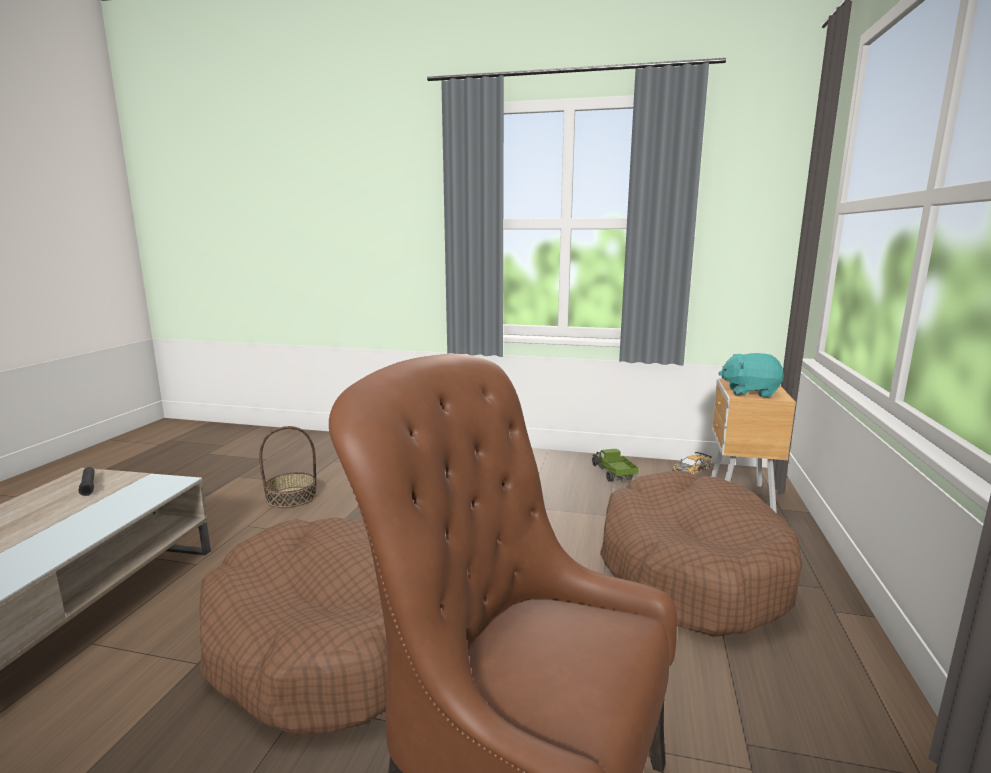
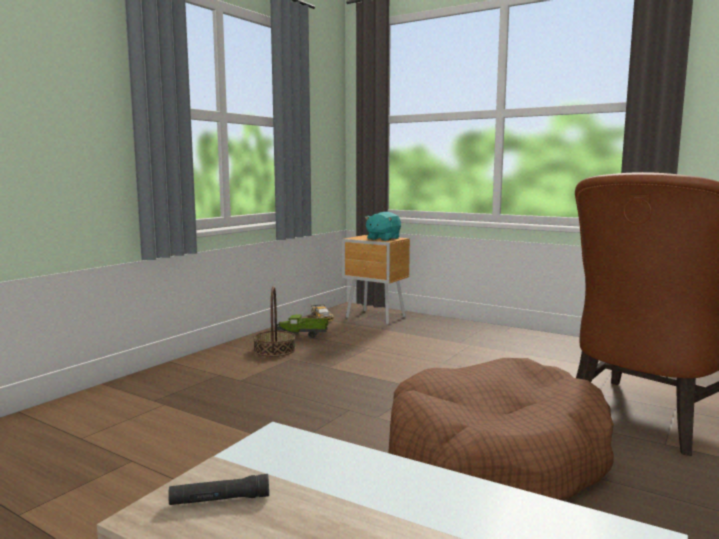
camera: 70 degrees left, 5 degrees down
(291, 497) = (170, 469): basket -> basket (274, 350)
(690, 570) = (453, 345): brown dog bed -> none

